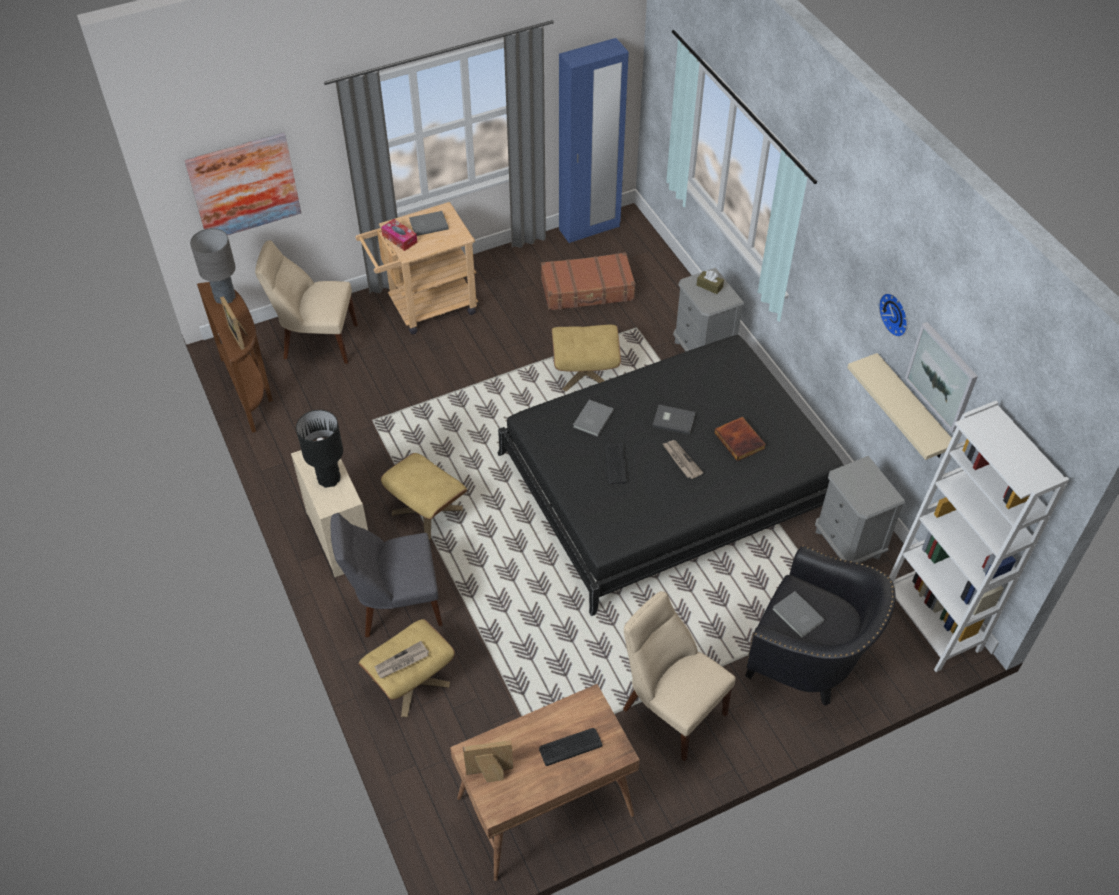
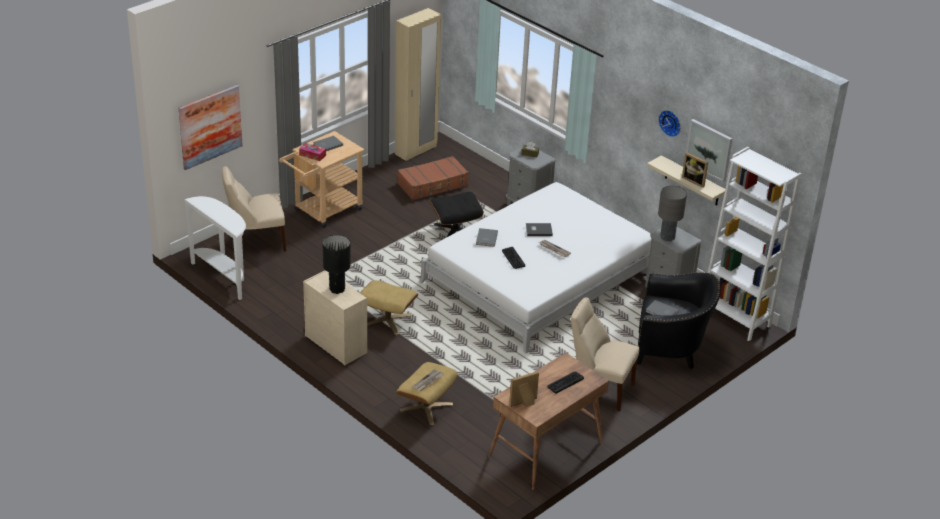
camera: 20 degrees left, 15 degrees down
(225, 298) = (210, 203): grey table lamp -> grey table lamp (667, 237)
(240, 336) = (234, 222): picture frame -> picture frame (694, 181)
(250, 390) = (223, 277): brown console table -> white console table
(395, 605) = (394, 372): grey chair -> none
(585, 372) = (455, 230): beige ottoman -> black ottoman
(589, 228) = (416, 150): blue wardrobe -> beige wardrobe
(668, 481) = (540, 277): black bed -> white bed
(740, 440) = (586, 233): book -> none

